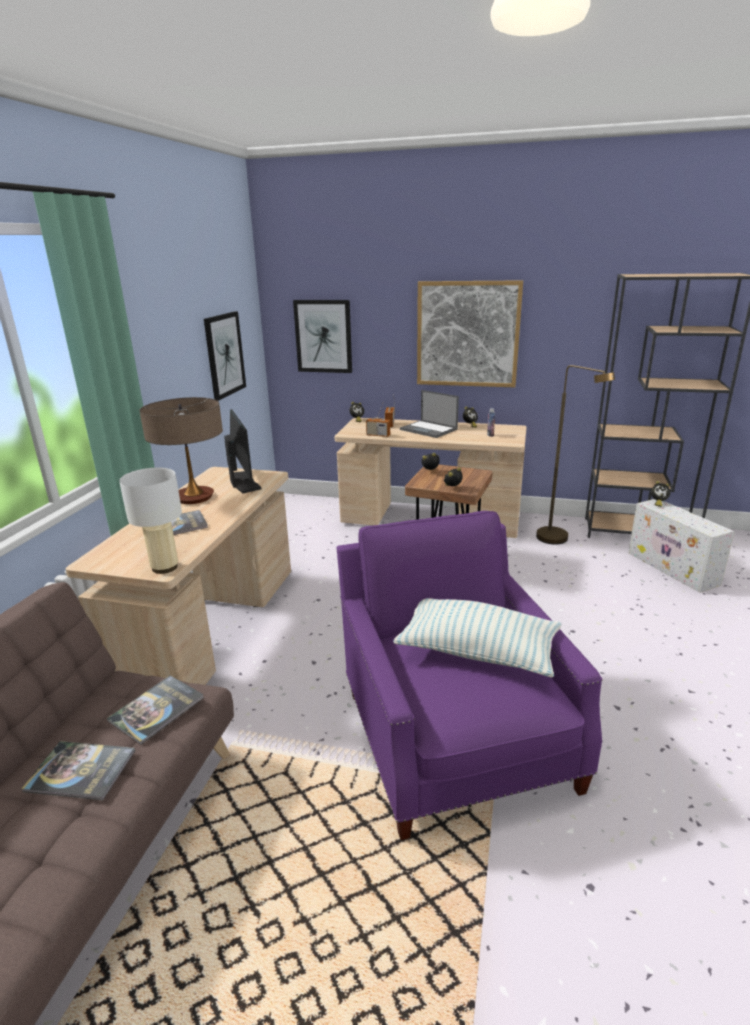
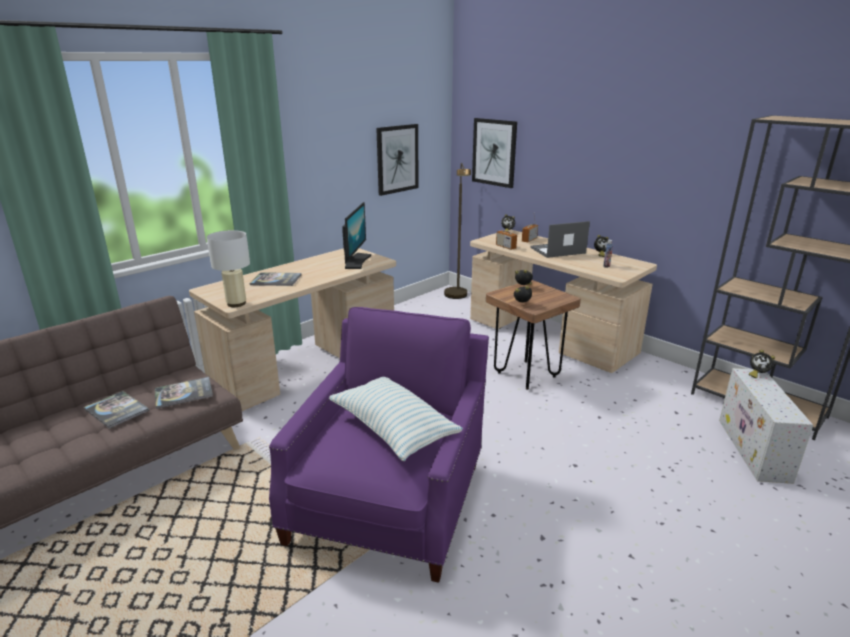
camera: 30 degrees right, 0 degrees up
(194, 497) = (312, 264): table lamp -> none
(429, 429) = (557, 250): laptop -> laptop turned 90 degrees clockwise
(467, 334) = (613, 164): picture -> none
(559, 540) = (656, 388): brown floor lamp -> brown floor lamp (457, 297)

